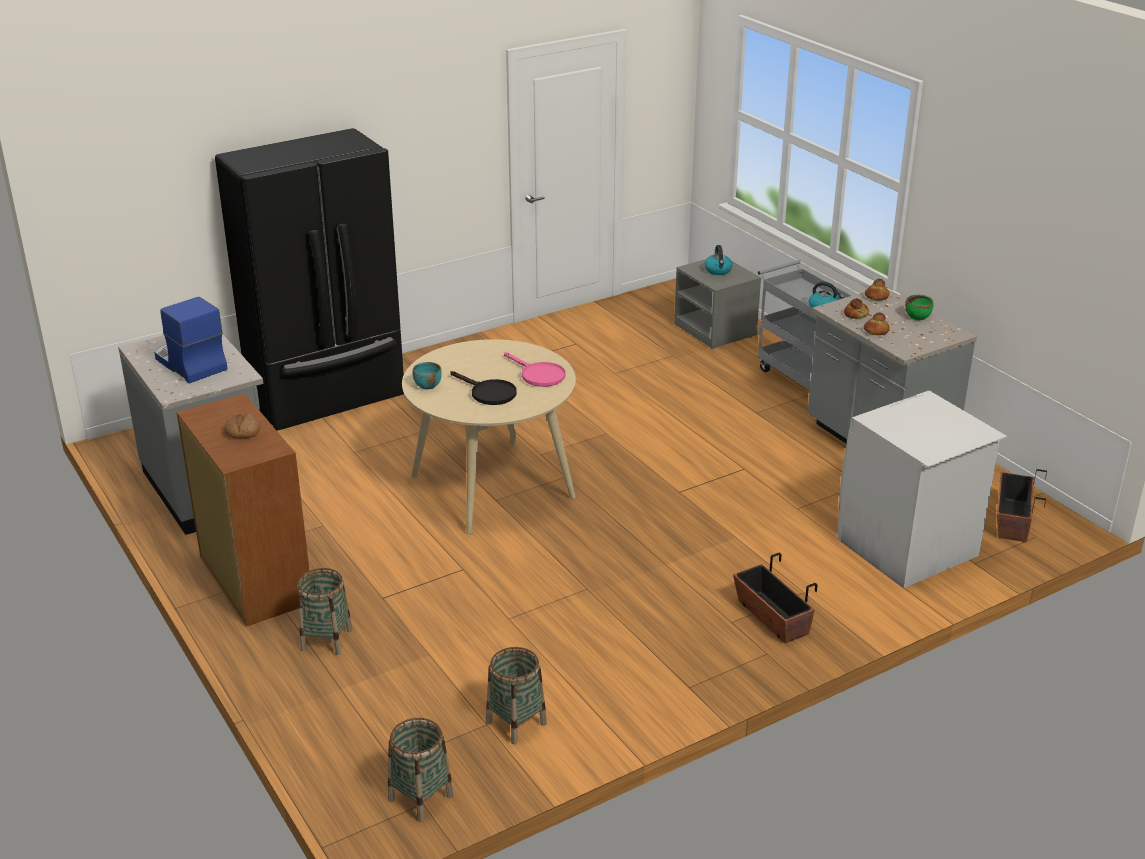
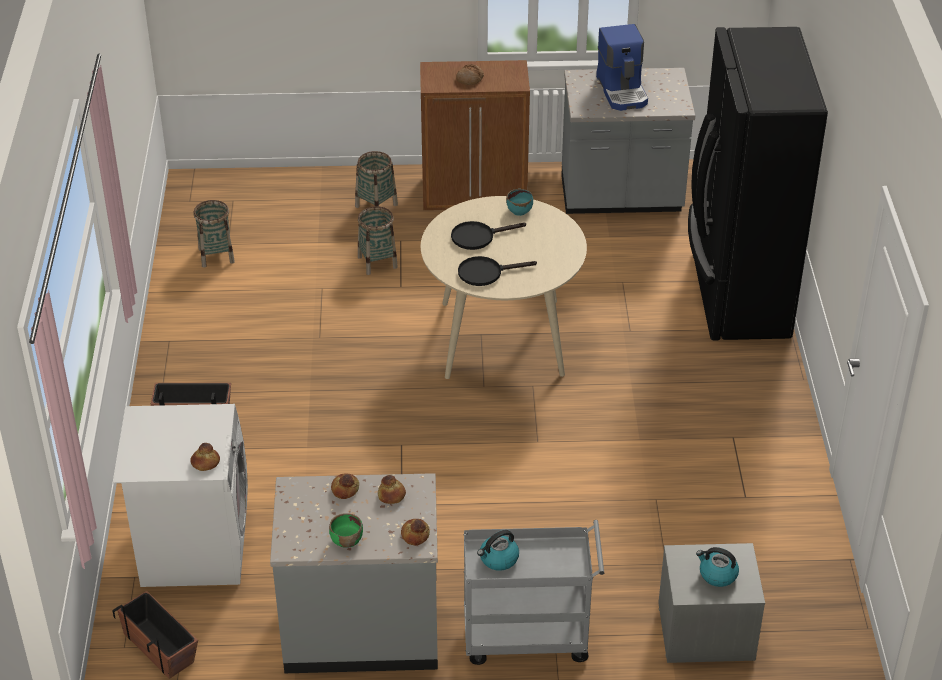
camera: 120 degrees right, 10 degrees up
(189, 364) = (623, 91): coffee machine -> coffee machine turned 90 degrees clockwise
(420, 797) = (194, 201): basket -> basket (377, 262)
(538, 375) = (486, 273): pink frying pan -> black frying pan
(928, 404) = (205, 463): none -> bread

